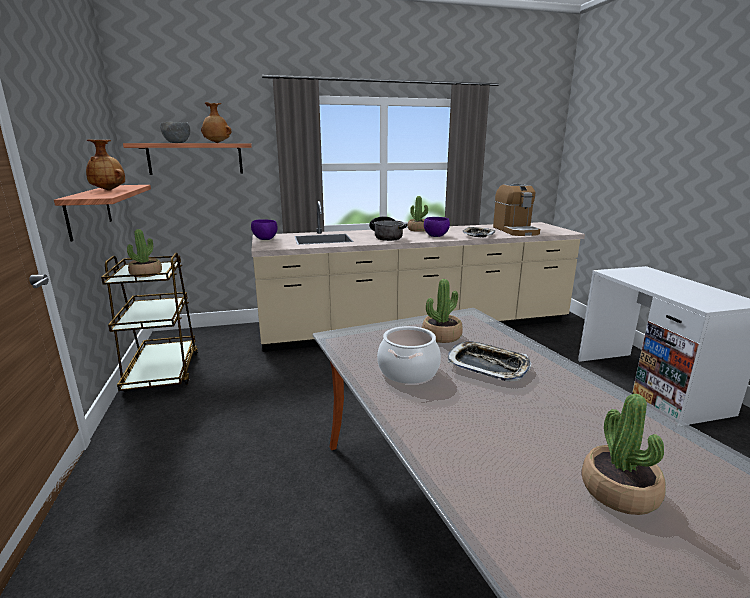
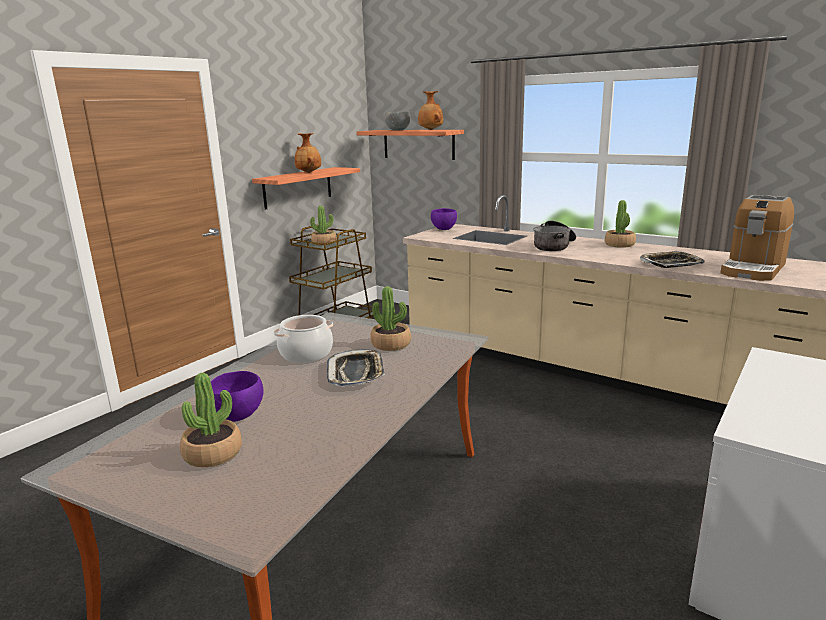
camera: 50 degrees right, 0 degrees up
(435, 236) = (612, 255): purple bowl -> purple bowl (239, 416)

